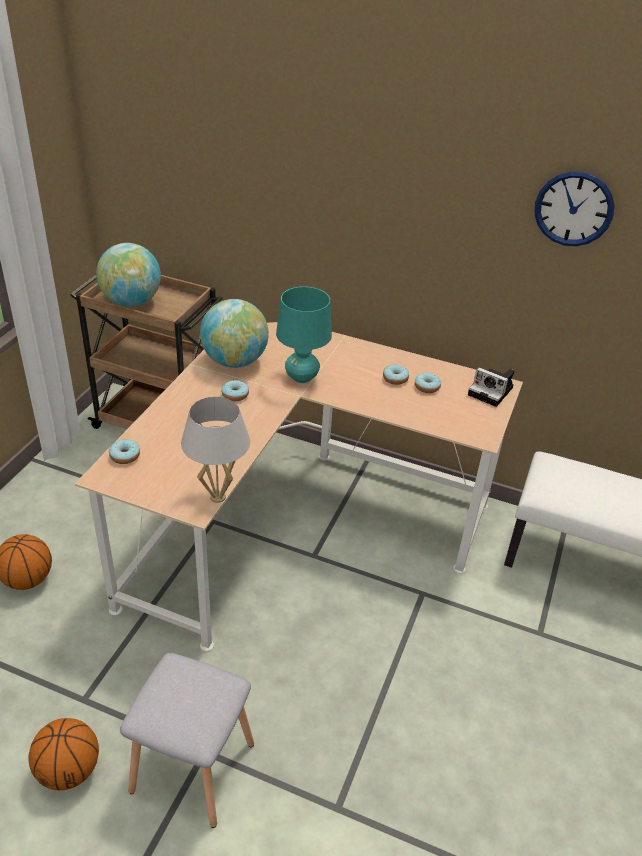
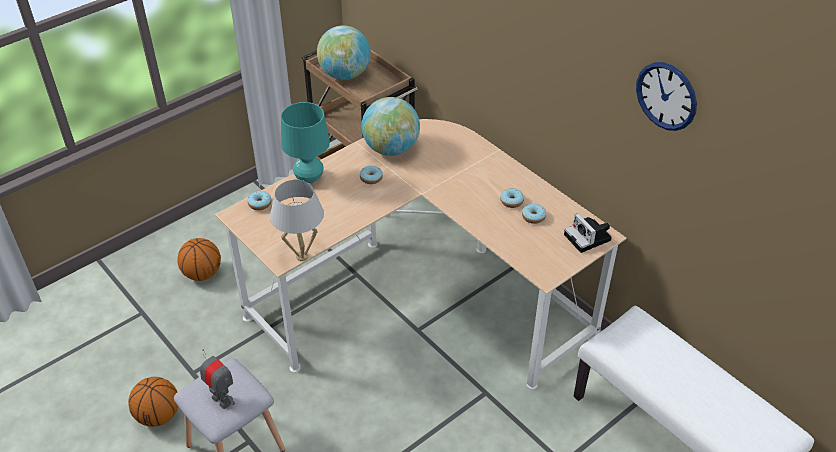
camera: 30 degrees right, 5 degrees up
(192, 707) = (222, 400): none -> toy robot
(302, 377) = (434, 178): turquoise table lamp -> turquoise table lamp (309, 178)

